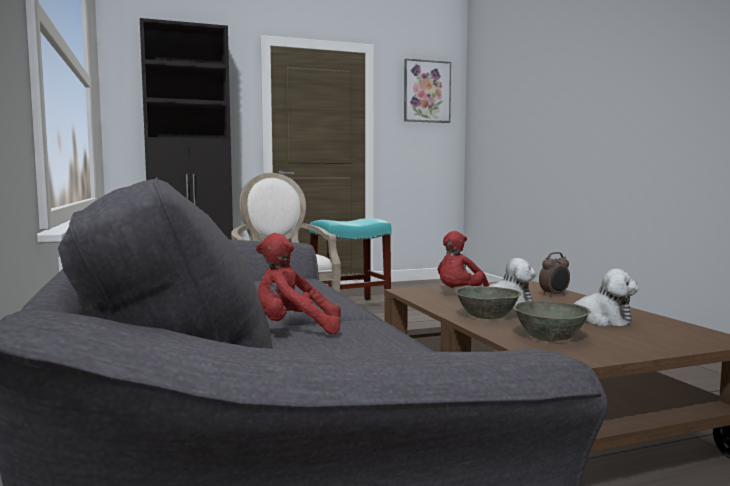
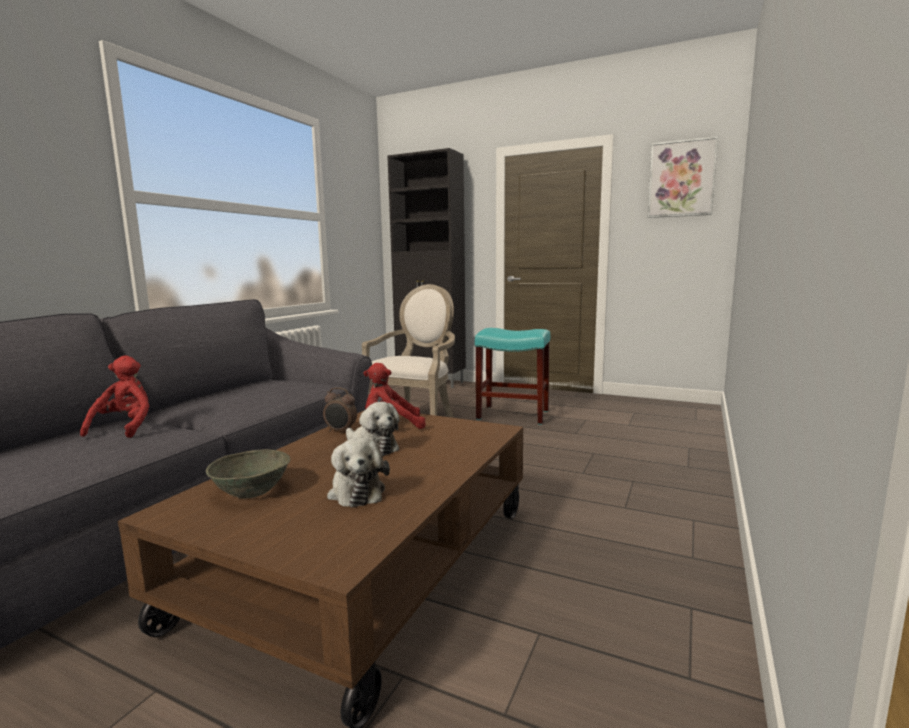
camera: 45 degrees right, 5 degrees up
(293, 329) = (125, 428): red plush toy -> red plush toy turned 45 degrees clockwise
(487, 316) = (308, 455): grey bowl -> none
(554, 295) = (455, 452): alarm clock -> alarm clock (340, 431)

